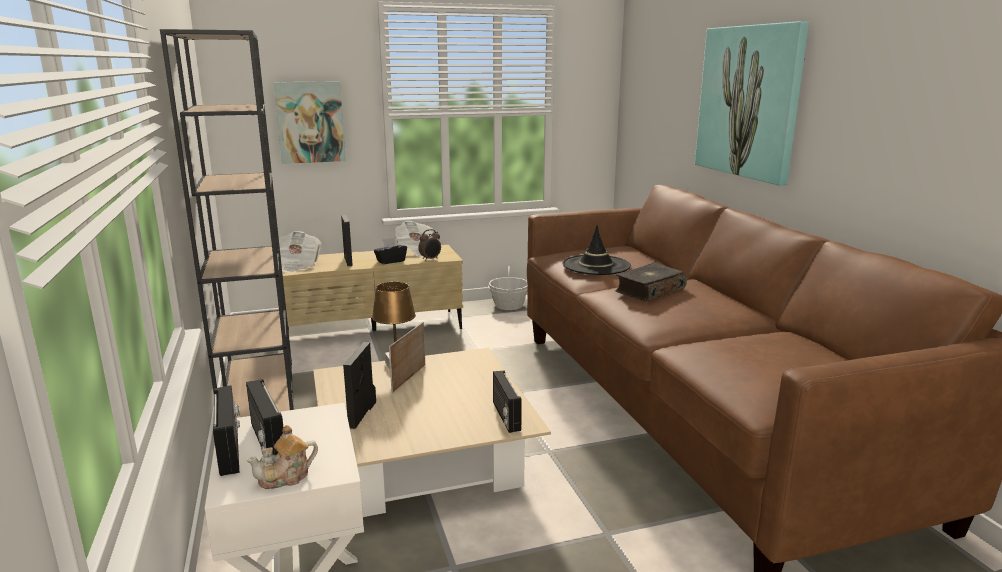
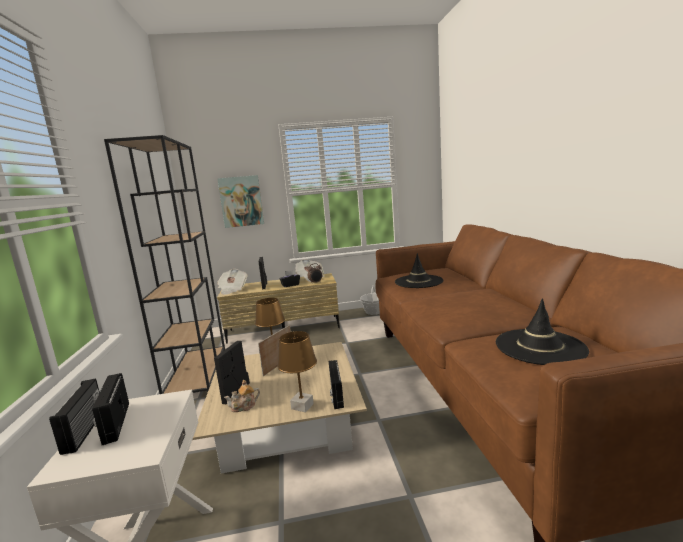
camera: 10 degrees right, 5 degrees down
(285, 477) = (105, 458): teapot -> teapot (244, 406)
(465, 430) = (302, 406): none -> brown table lamp
(649, 290) = (452, 297): book -> none
(749, 102) = (523, 158): picture -> none
(768, 354) = (539, 347): none -> black hat

